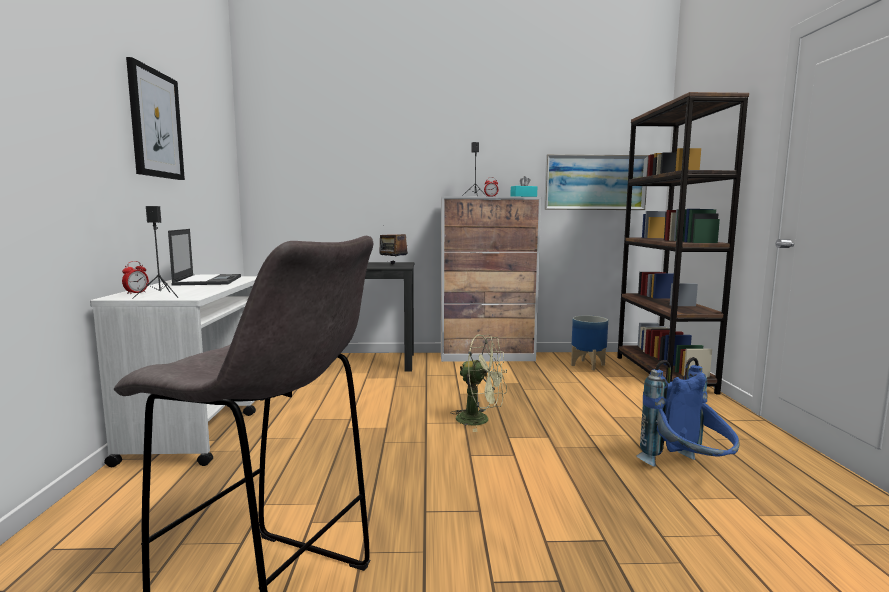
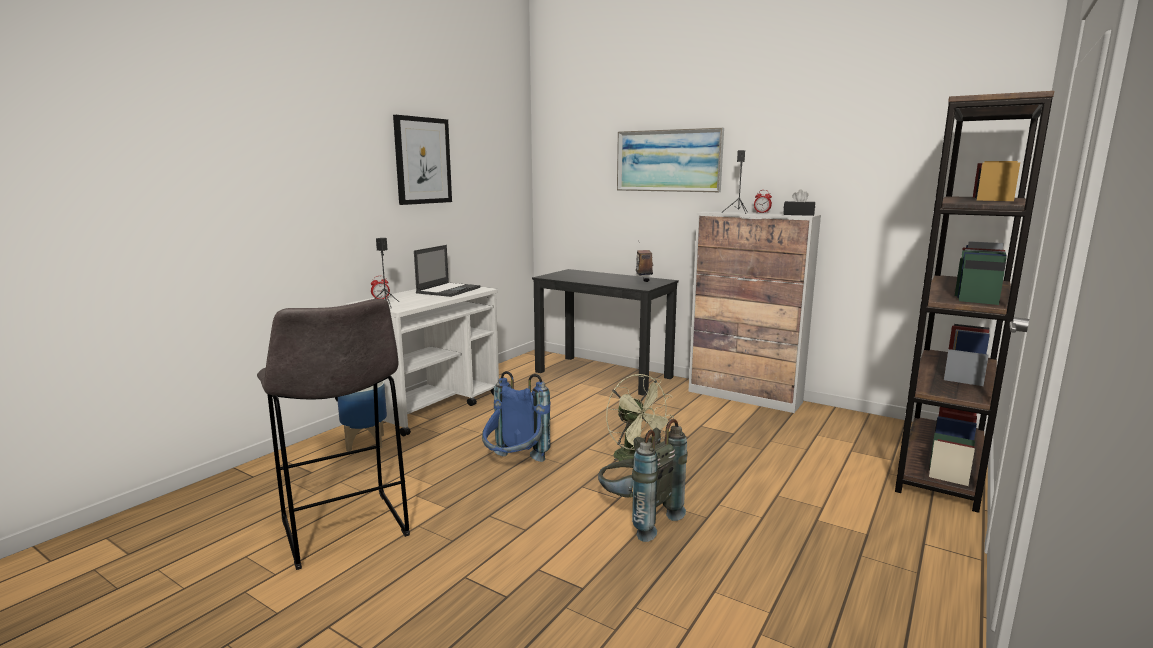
camera: 35 degrees right, 5 degrees up
(523, 196) = (798, 214): turquoise tissue box -> black tissue box
(553, 465) = (637, 518): none -> grey backpack
(588, 365) = (853, 432): planter -> planter (365, 443)
(595, 182) = (909, 196): picture -> picture (668, 160)
(688, 473) = (759, 573): blue backpack -> blue backpack (515, 466)

